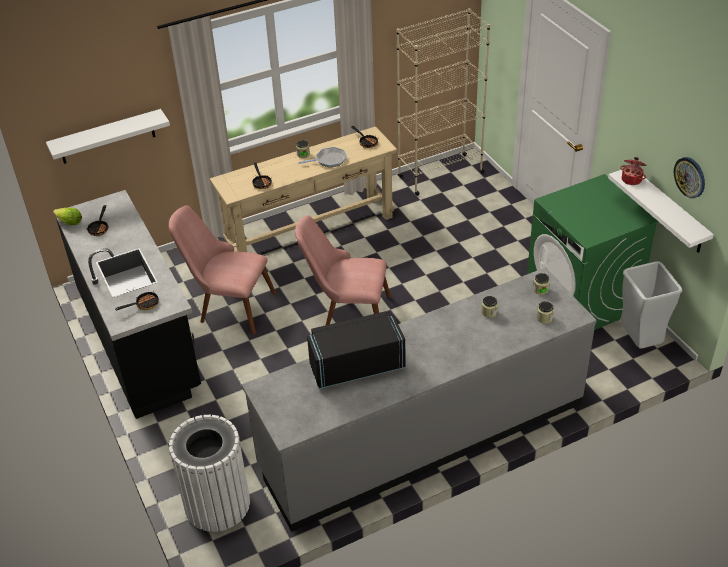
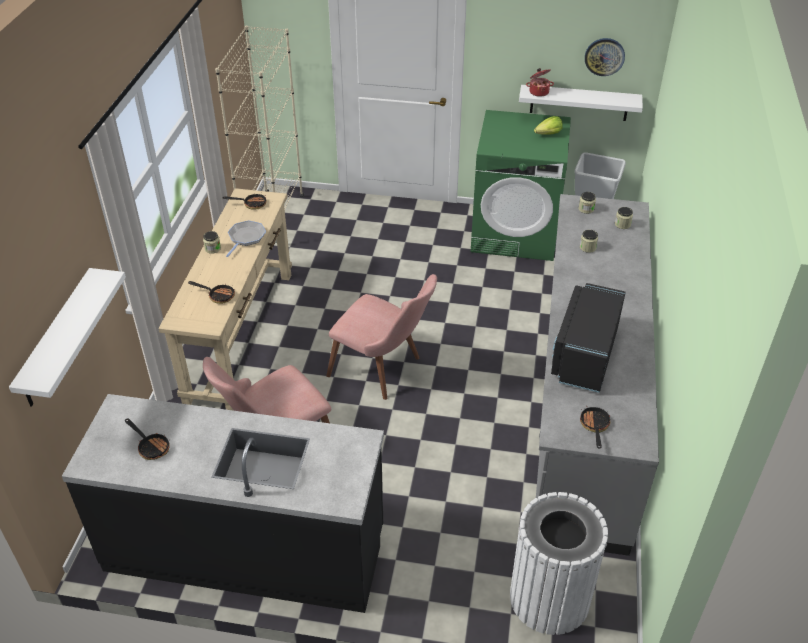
camera: 55 degrees left, 0 degrees up
(69, 222) = (103, 470): lettuce -> lettuce (548, 134)
(144, 304) = (337, 467): frying pan -> frying pan (594, 426)
(347, 314) = (384, 370): pink chair -> pink chair turned 105 degrees counterclockwise

